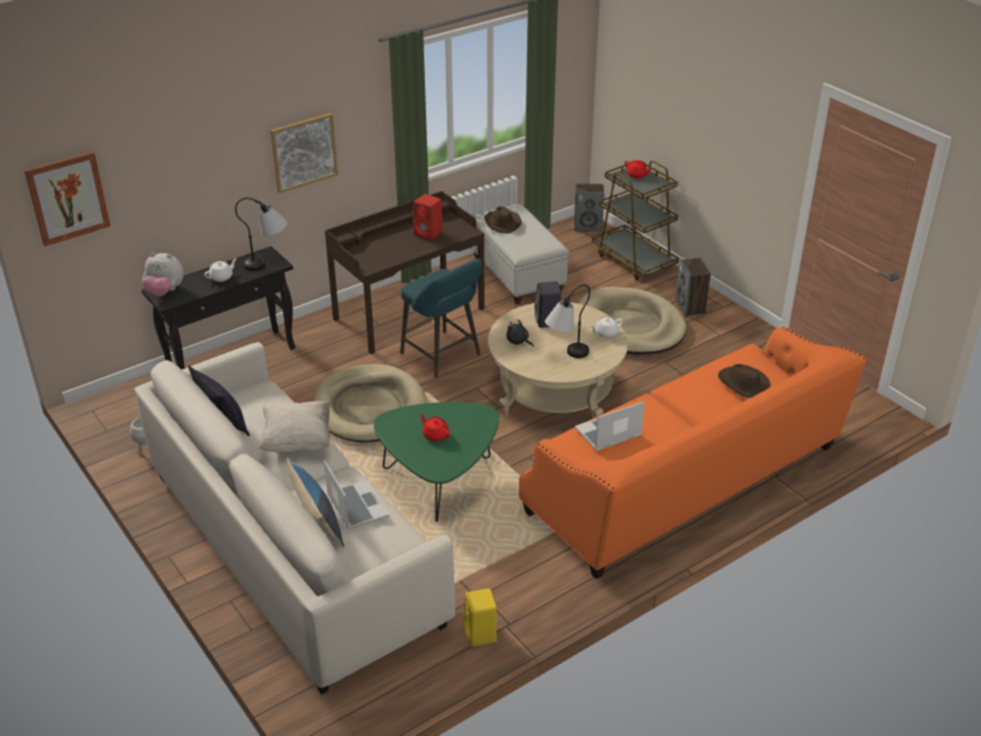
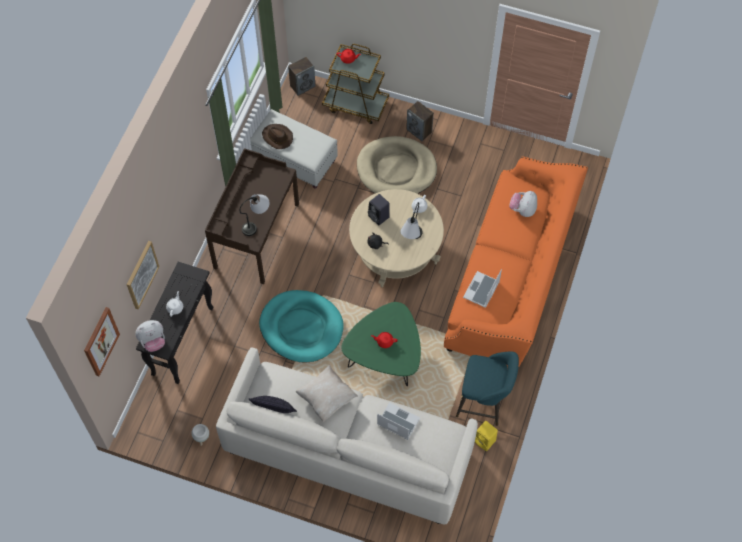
camera: 35 degrees left, 25 degrees up
(268, 263) = (192, 278): table lamp -> table lamp (257, 223)
(303, 152) = (180, 197): picture -> picture (141, 274)
(316, 519) = (384, 442): pillow -> none
(370, 408) = (301, 328): beige dog bed -> turquoise dog bed
(429, 233) = (262, 189): red speaker -> none
(443, 356) = (308, 260): turquoise stool -> turquoise stool (484, 402)
(742, 384) = (522, 210): brown hat -> plush toy

